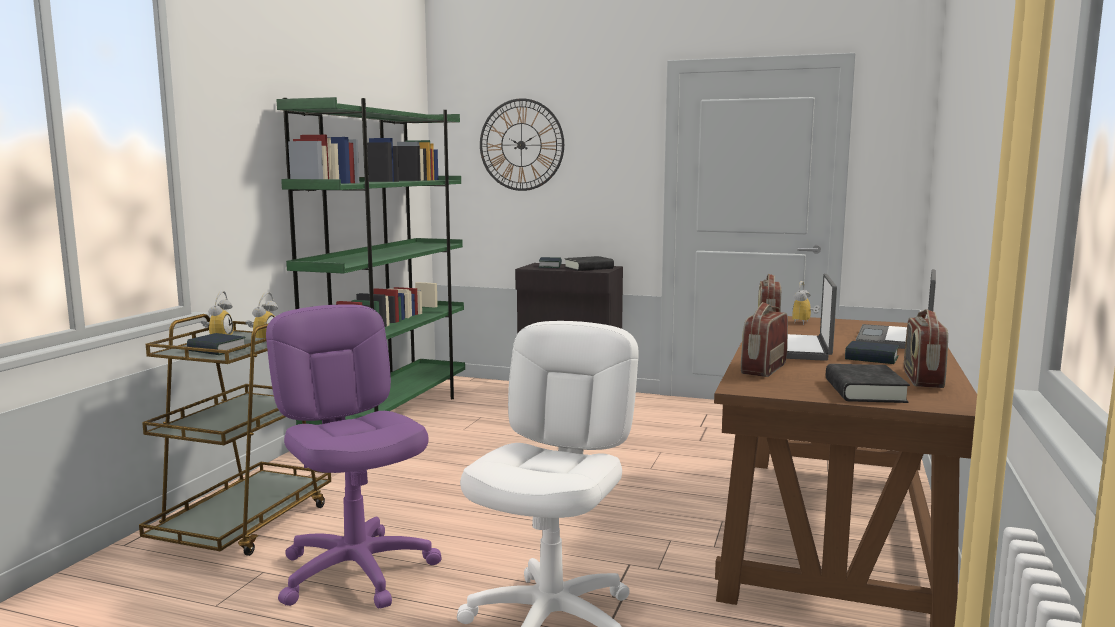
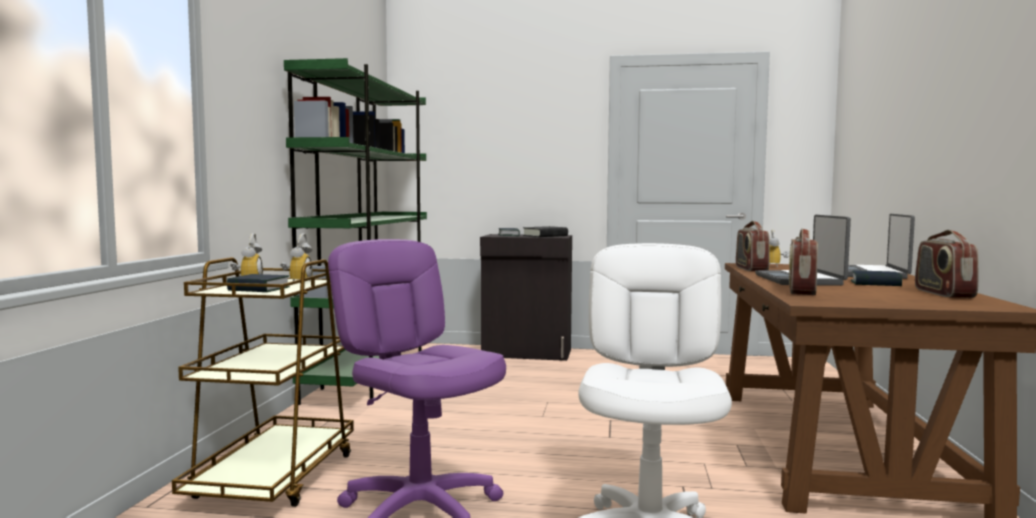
camera: 10 degrees left, 5 degrees down
(521, 145) = (477, 128): wall clock -> none
(864, 391) = (914, 301): black book -> none

